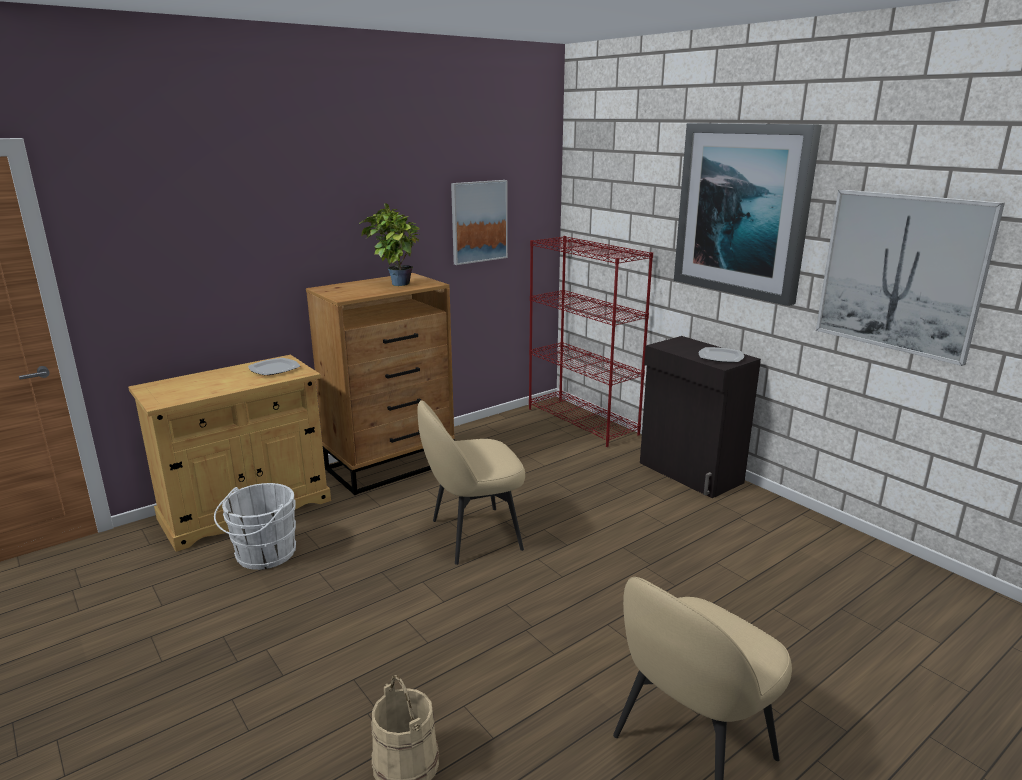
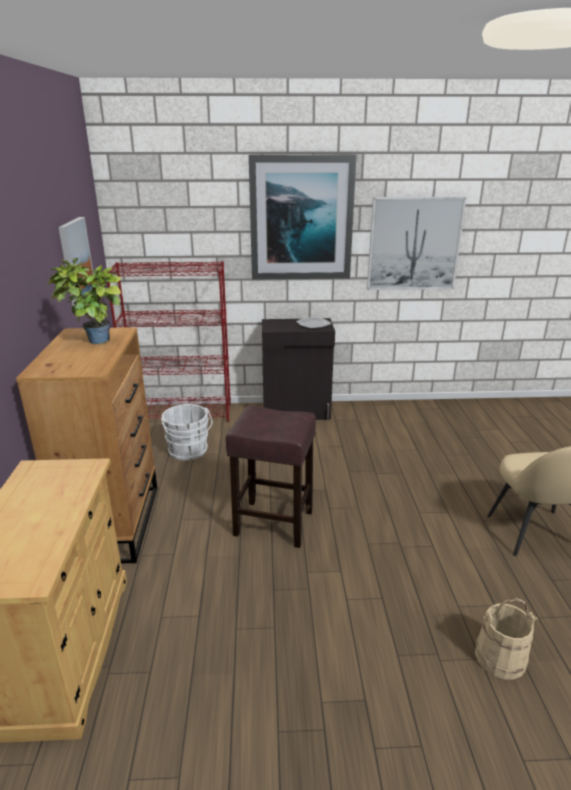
camera: 55 degrees left, 5 degrees up
(263, 555) = (169, 661): white bucket -> white bucket (188, 451)
(275, 369) = (51, 479): plate -> none
(473, 535) = (272, 523): beige chair -> brown stool

